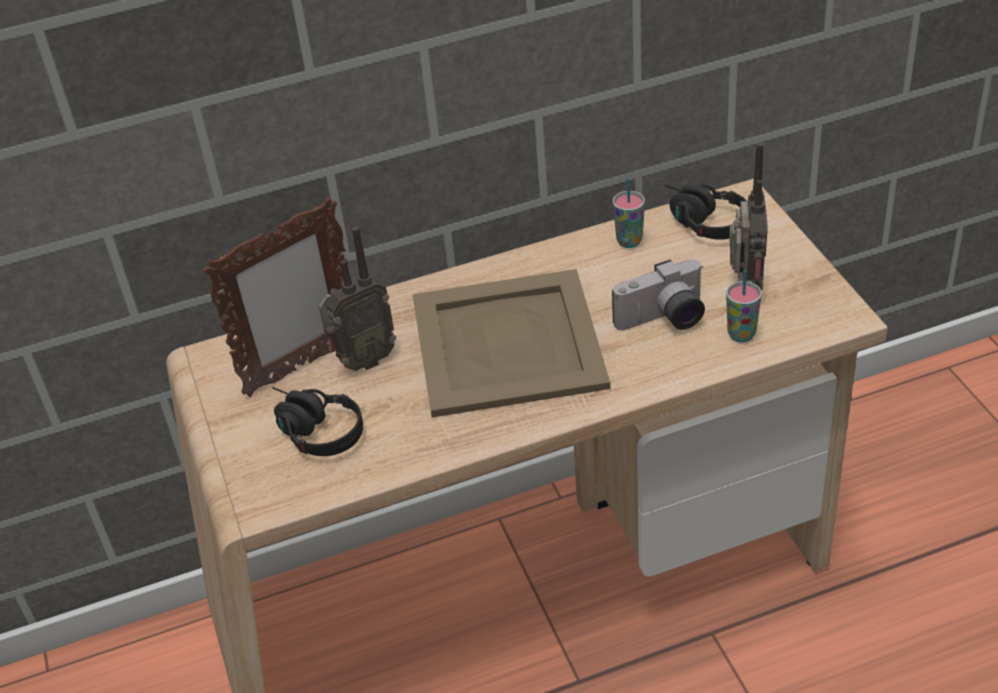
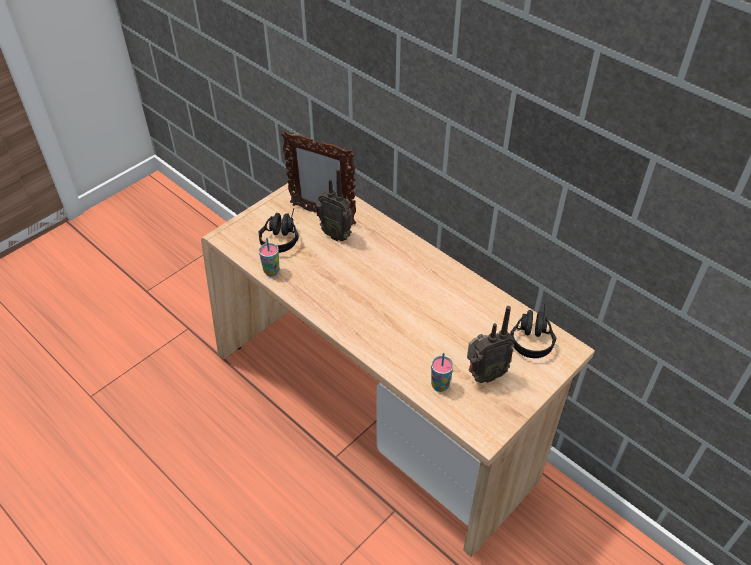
camera: 60 degrees right, 5 degrees up
(505, 342) = (378, 283): beige tray -> none
(629, 241) = (492, 308): cup -> cup (271, 271)
(664, 320) = (432, 345): camera -> none

